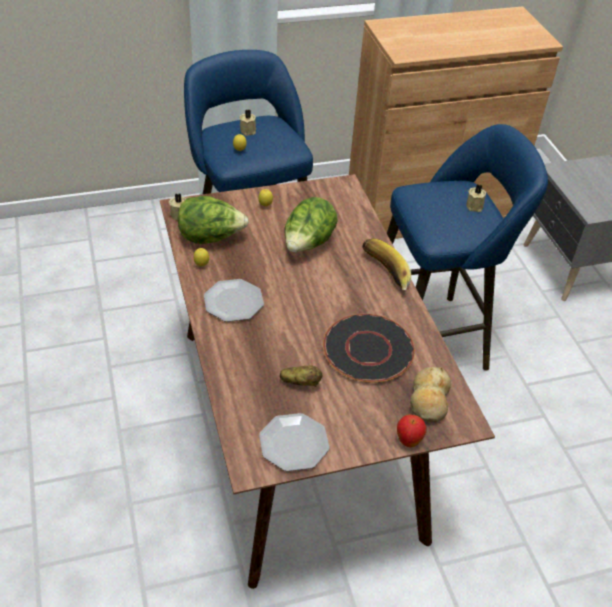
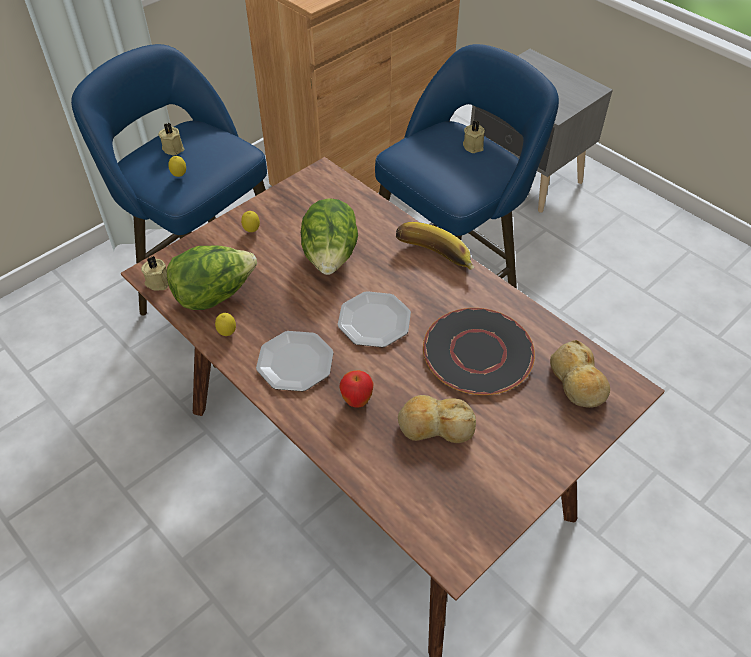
camera: 25 degrees left, 5 degrees up
(293, 444) = (478, 503): plate -> plate (373, 321)
(300, 382) = (435, 426): potato -> bread
(408, 441) = (590, 439): apple -> apple (357, 401)

